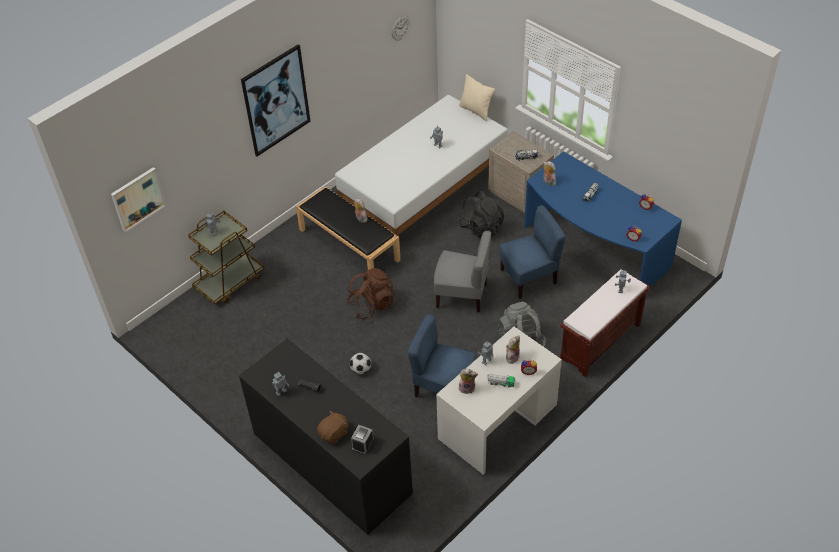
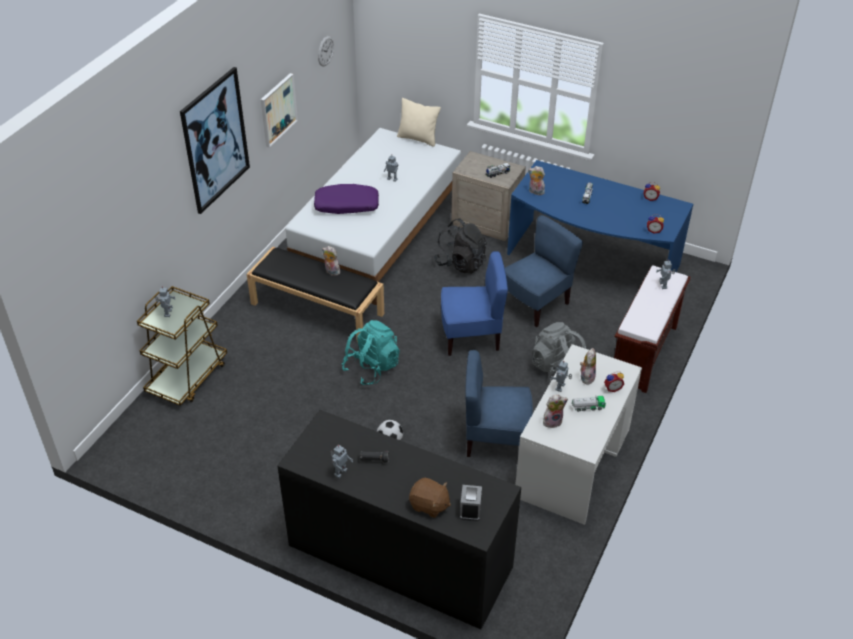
camera: 20 degrees left, 5 degrees down
(138, 199) = (79, 276): picture -> picture (278, 109)
(334, 433) = (429, 505): brown plush toy -> brown plush toy turned 90 degrees clockwise
(371, 305) = (371, 368): brown backpack -> turquoise backpack
(390, 163) = (346, 206): none -> purple pillow
(462, 295) = (471, 336): grey chair -> blue chair

